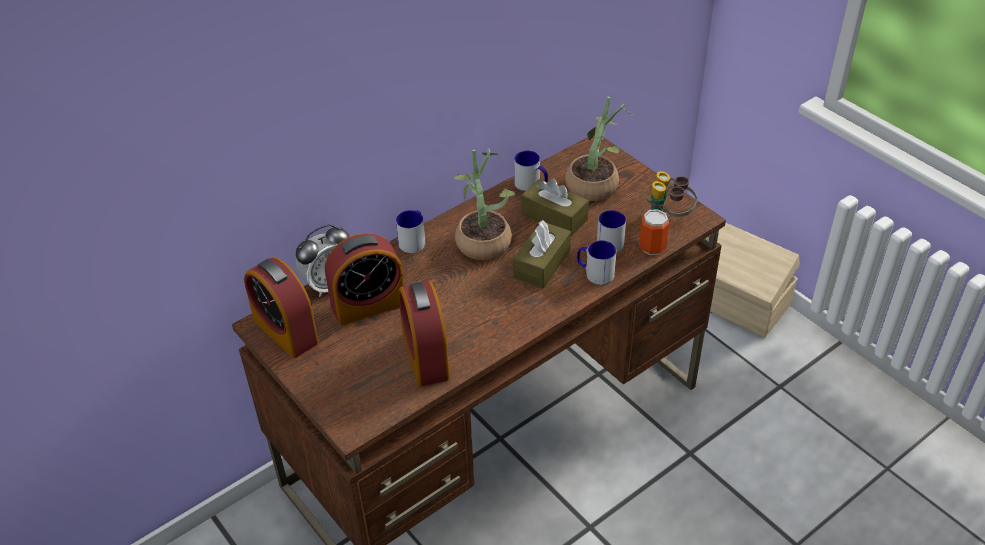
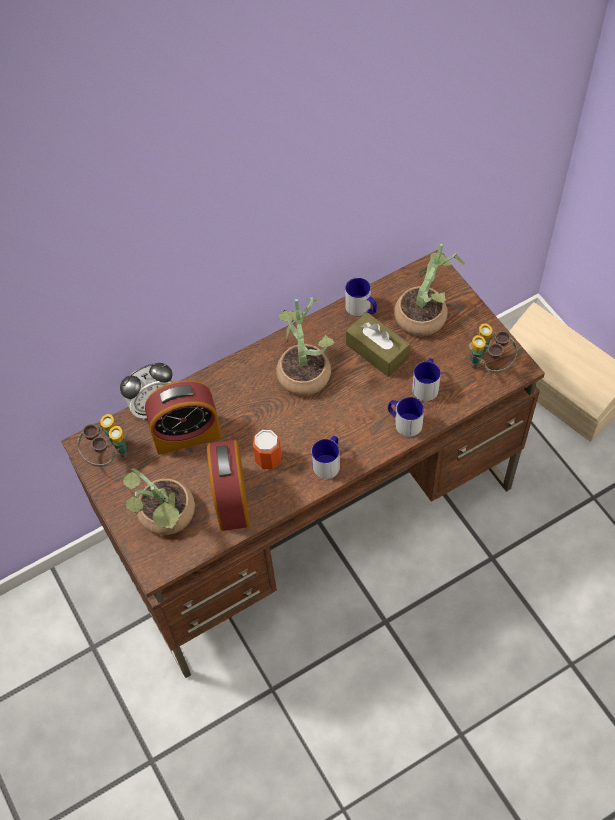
camera: 10 degrees right, 15 degrees up
(286, 331) = (108, 455): alarm clock -> binoculars
(357, 382) = (166, 519): none -> potted plant
(413, 240) = (238, 364): mug -> mug (328, 462)
(542, 264) = (355, 406): brown tissue box -> none
(652, 247) = (465, 398): can -> can (268, 459)

